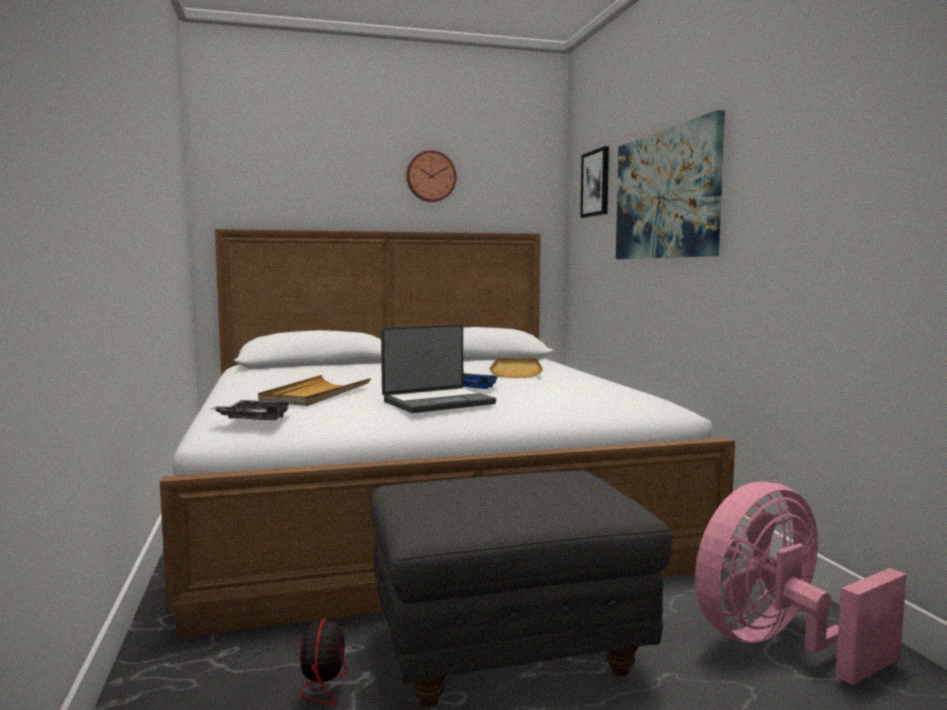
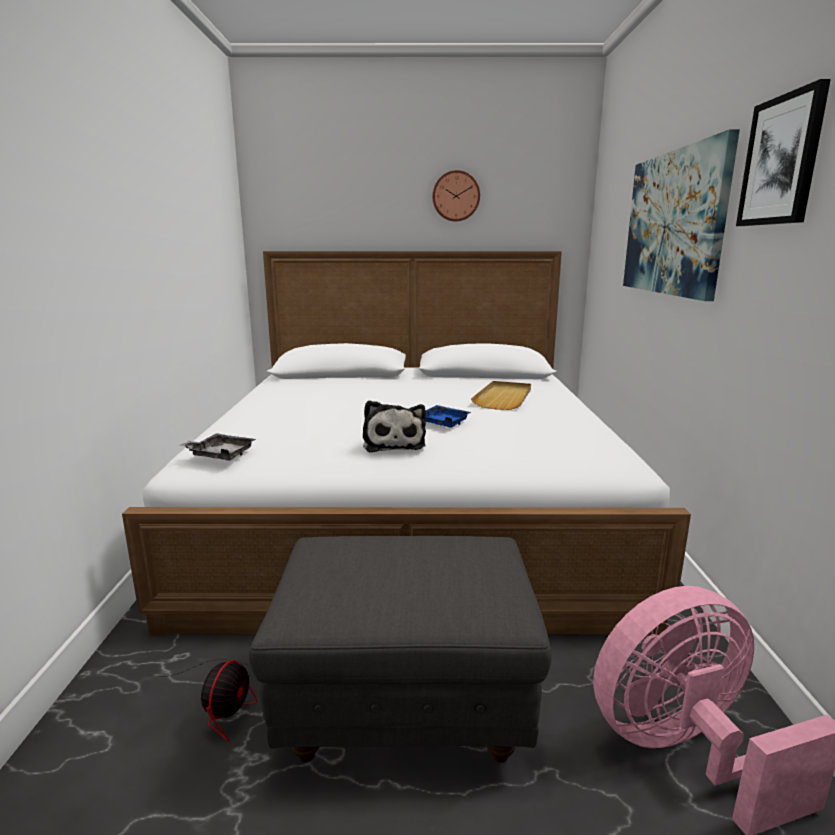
camera: 15 degrees right, 10 degrees up
(315, 395) = (297, 422): beige tray -> none
(437, 402) = (393, 443): laptop -> plush toy
(596, 183) = (616, 202): picture -> picture (782, 161)

